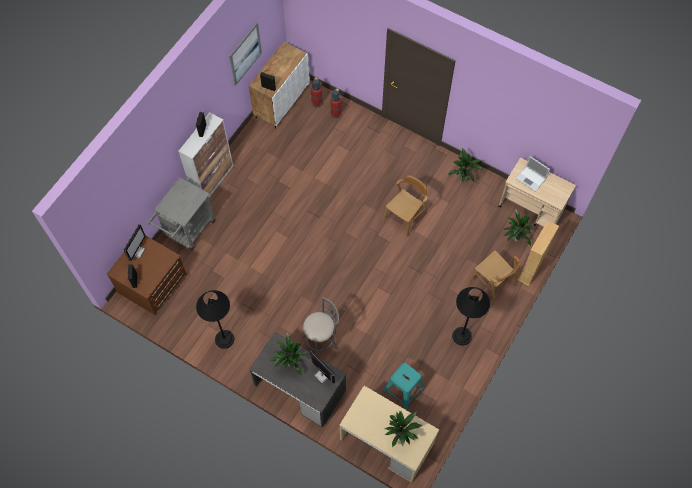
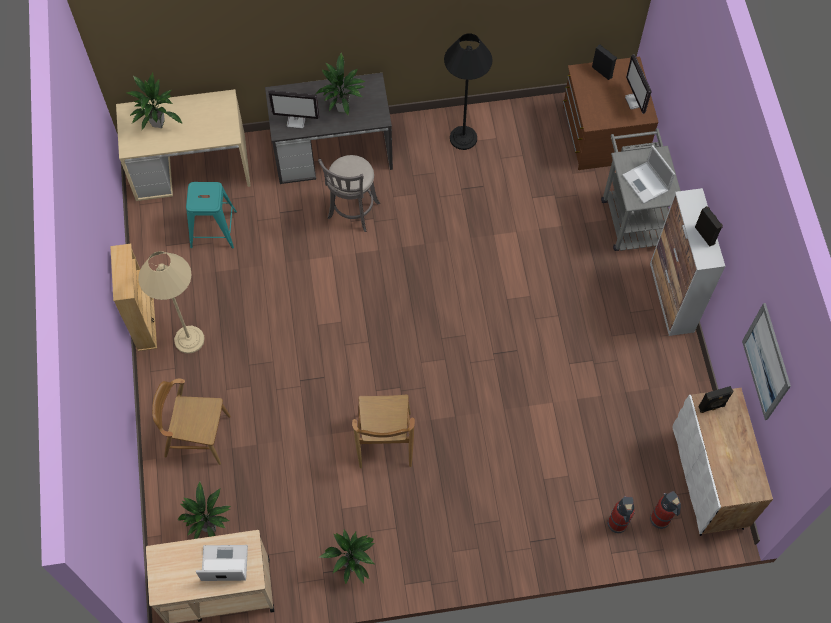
camera: 140 degrees right, 0 degrees up
(185, 198) = (646, 183): none -> laptop
(462, 336) = (189, 339): black floor lamp -> beige floor lamp
(531, 269) = (158, 496): beige bookcase -> beige bookcase (145, 324)

